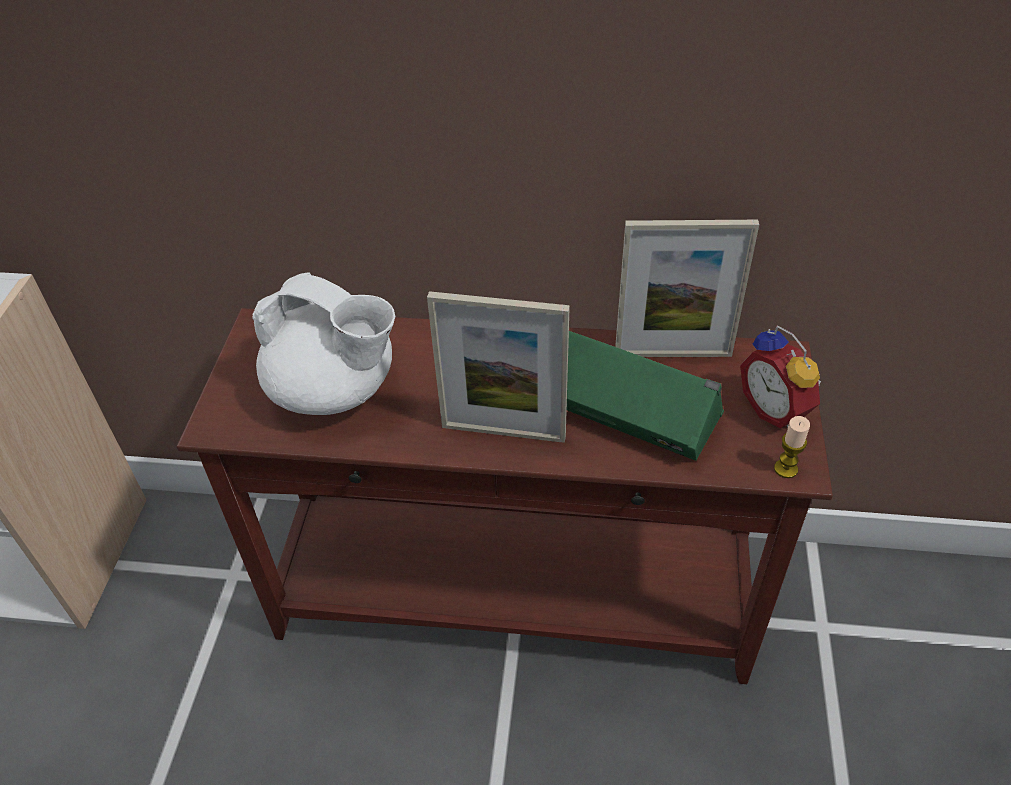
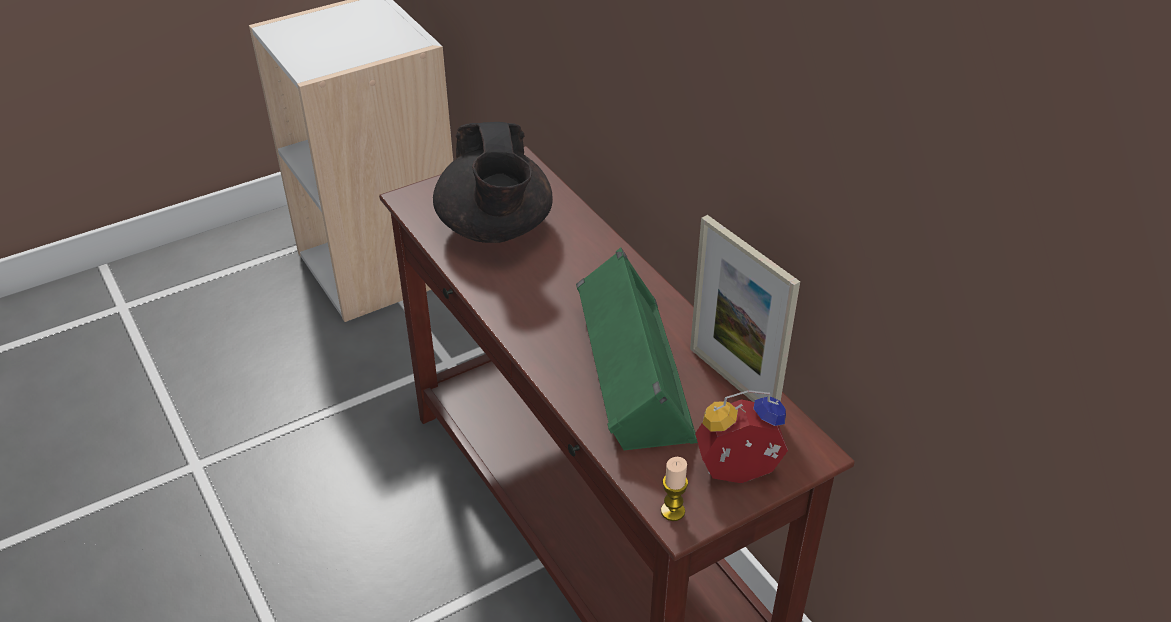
camera: 50 degrees right, 5 degrees down
(335, 390) = (495, 230): white teapot -> black teapot
(503, 432) = (542, 330): picture frame -> none
(776, 409) = (738, 475): alarm clock -> alarm clock turned 60 degrees clockwise

